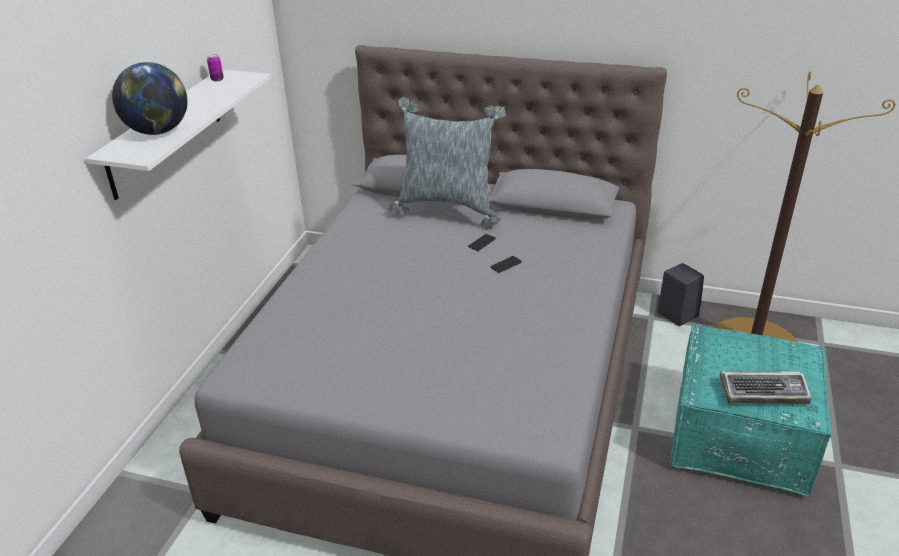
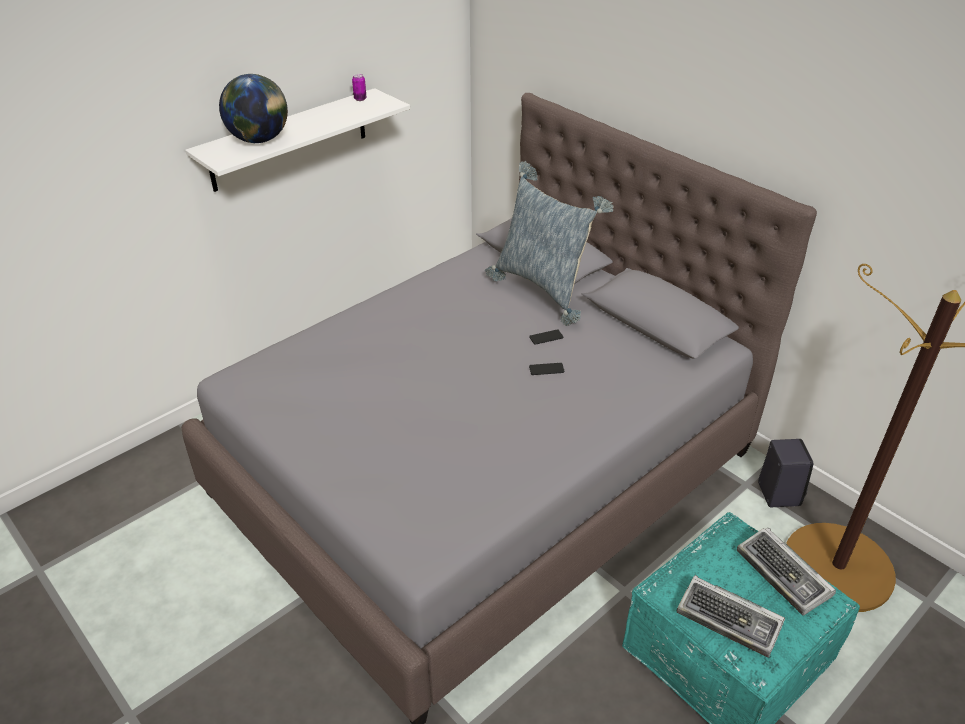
camera: 30 degrees right, 5 degrees up
(768, 347) = (784, 575): none -> keyboard

